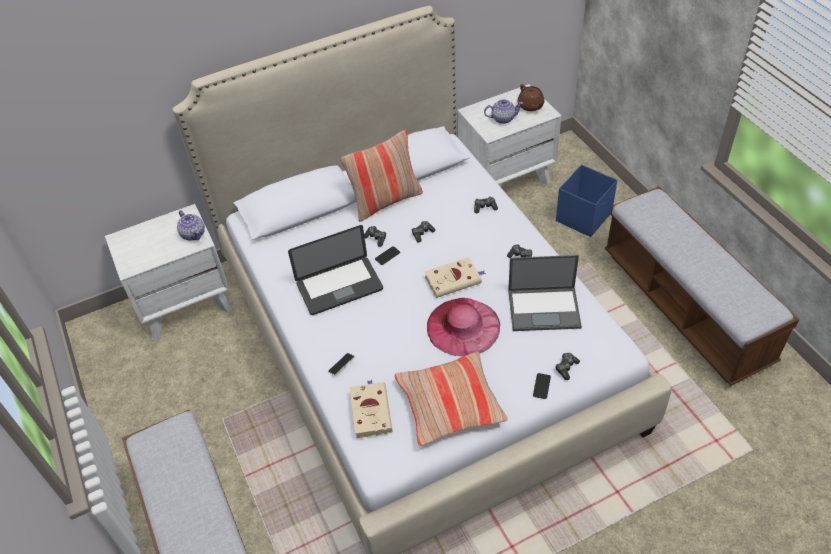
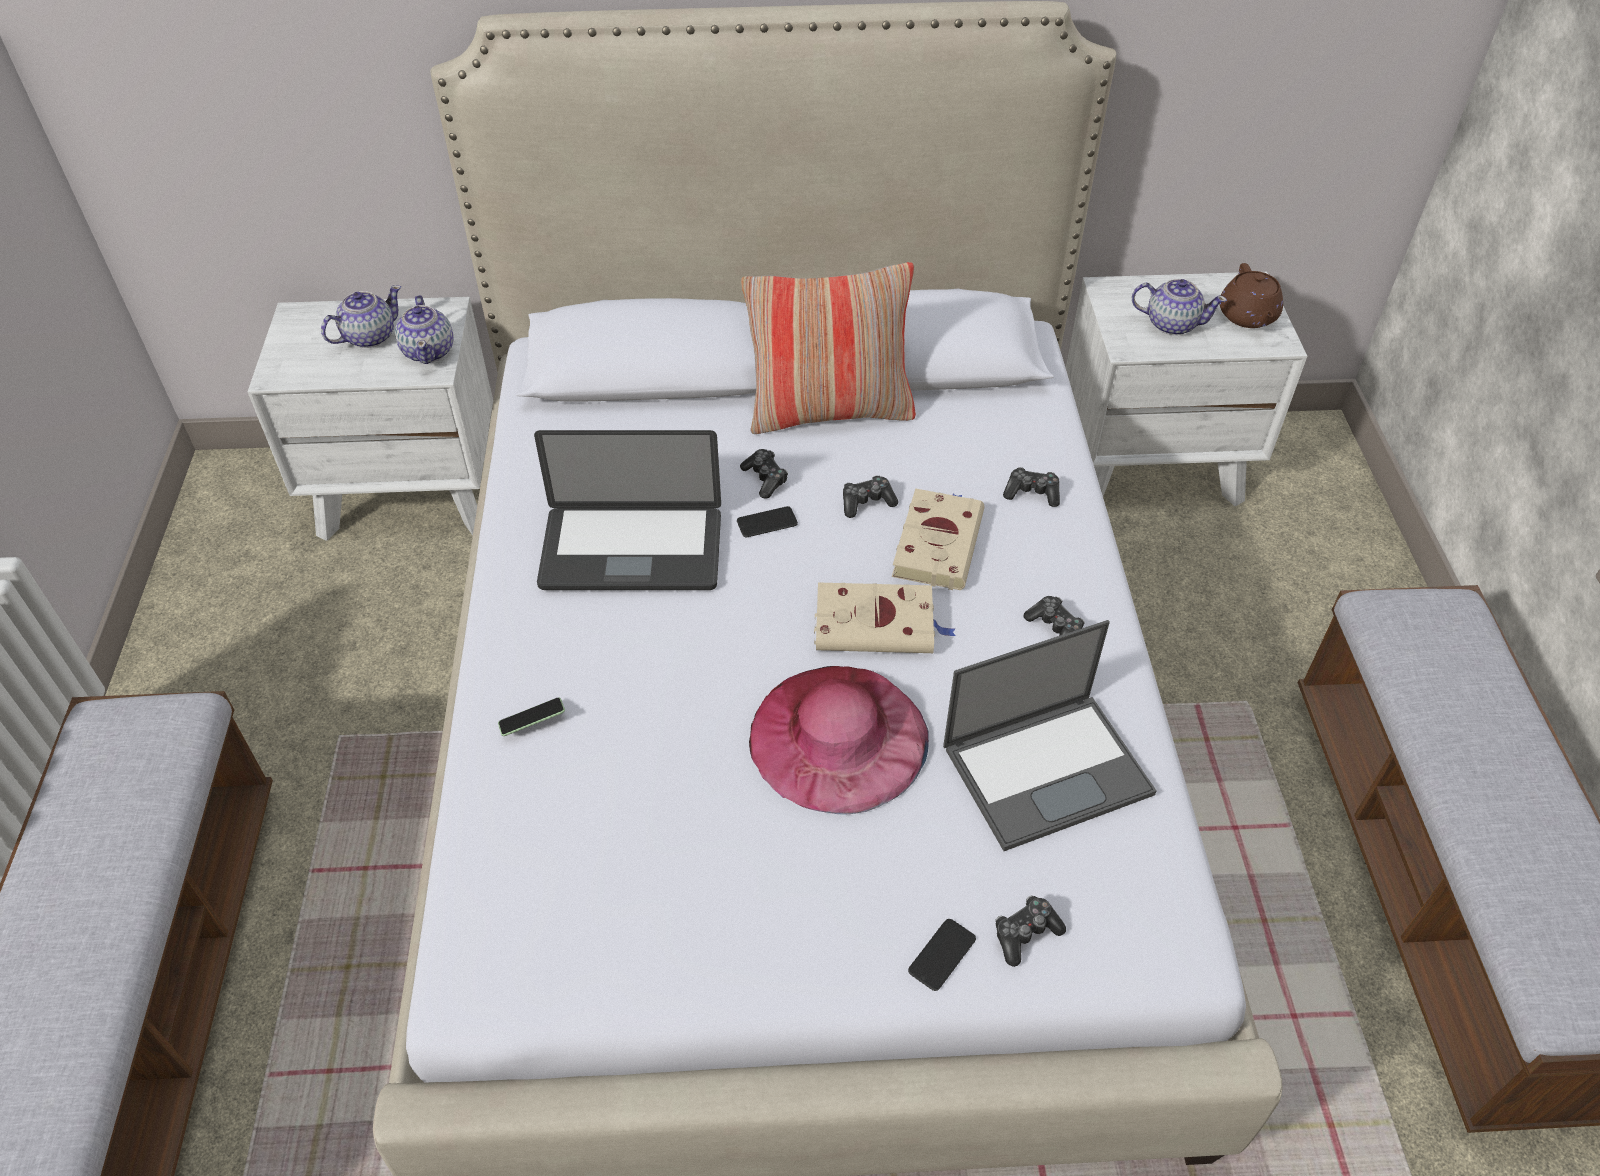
camera: 20 degrees right, 0 degrees up
(160, 237) = (369, 337): none -> teapot
(370, 410) = (527, 846): beige book -> beige book (937, 542)
(450, 404) = (707, 907): pillow -> none
(545, 308) = (1048, 768): laptop -> laptop turned 45 degrees counterclockwise
(584, 216) = (1285, 598): blue storage box -> none

